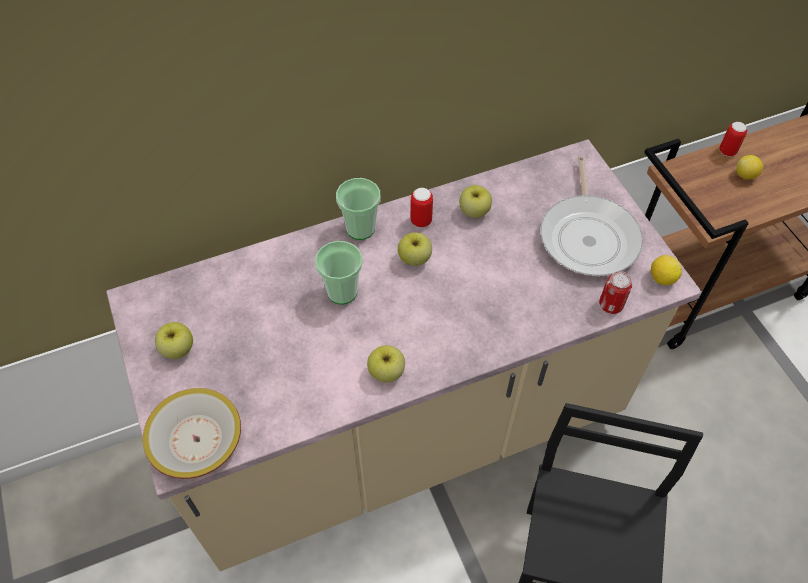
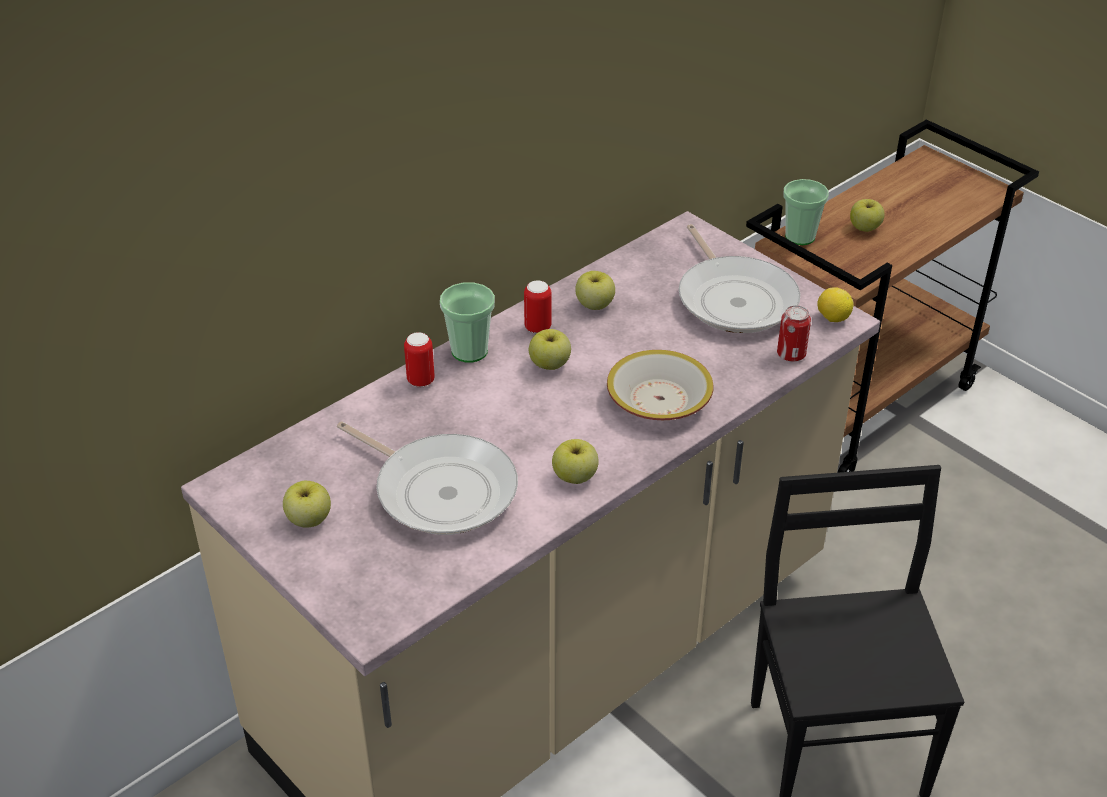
camera: 20 degrees left, 15 degrees down
(196, 440) = (383, 598): bowl -> bowl (659, 400)
(282, 352) = (440, 489): none -> frying pan
(342, 292) = (481, 415): cup -> cup (800, 237)
(727, 151) = (834, 210): can -> can (421, 380)
(745, 175) = (865, 228): lemon -> apple

